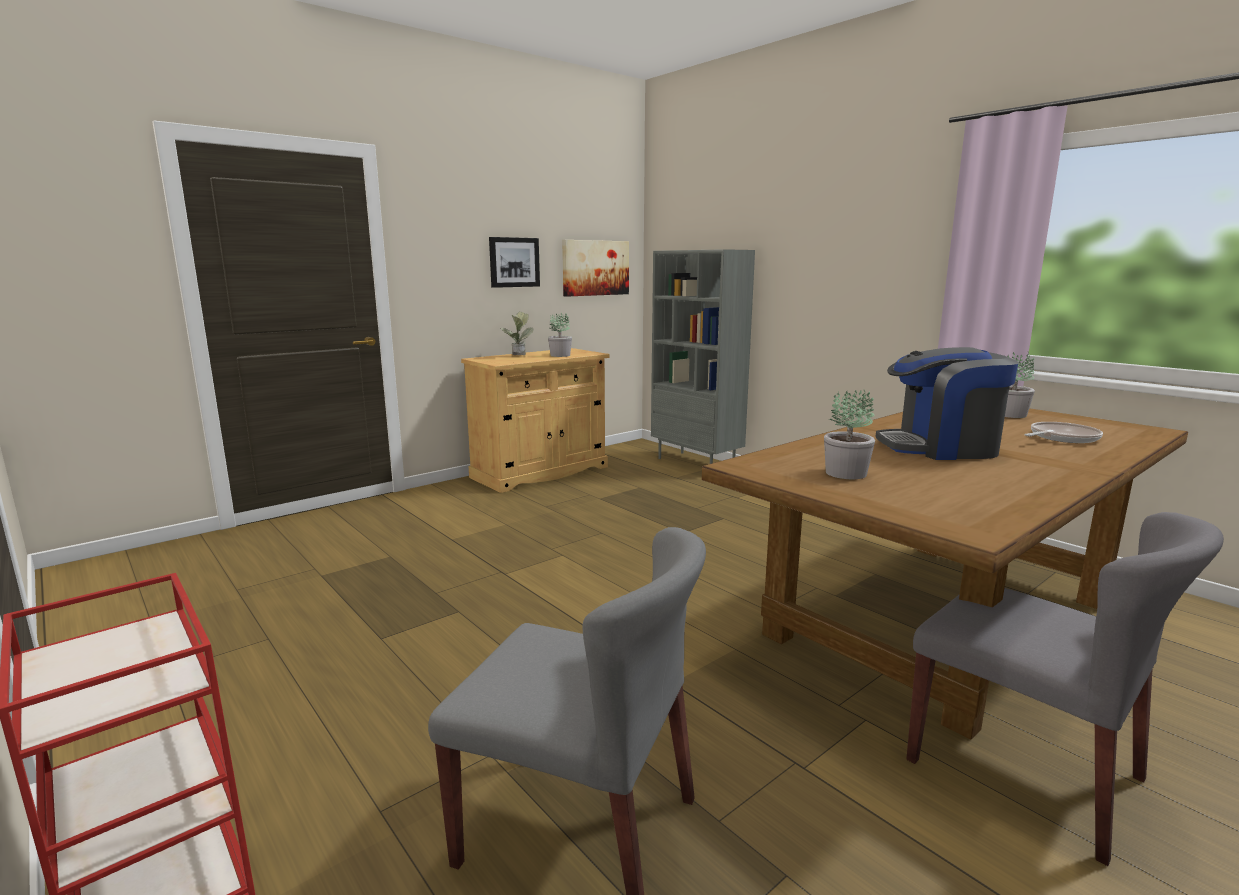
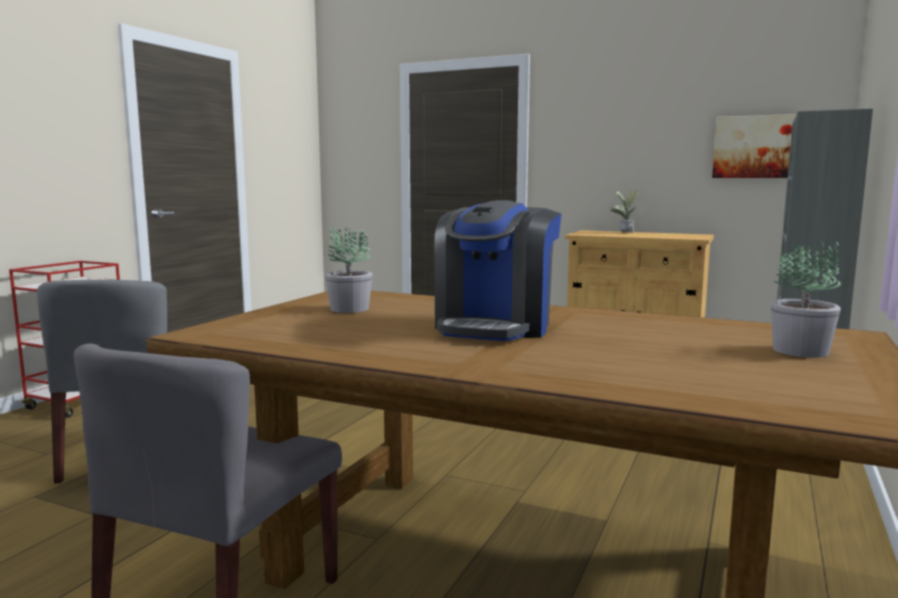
camera: 65 degrees right, 5 degrees down
(514, 262) = (652, 143): picture -> none
(560, 355) = (658, 236): potted plant -> none
(940, 448) = (495, 327): coffee machine -> coffee machine turned 135 degrees counterclockwise
(1061, 438) = (662, 367): frying pan -> none

